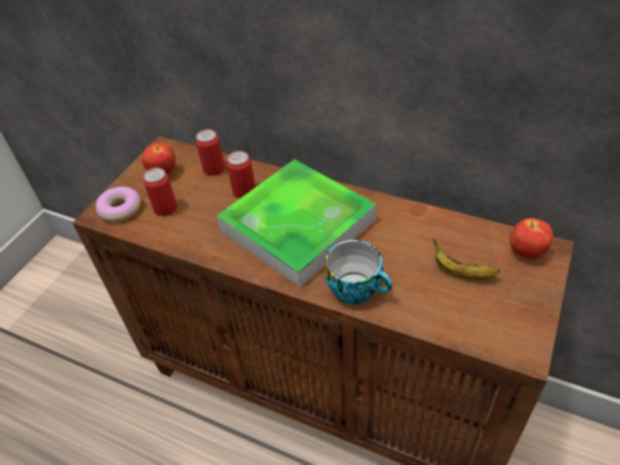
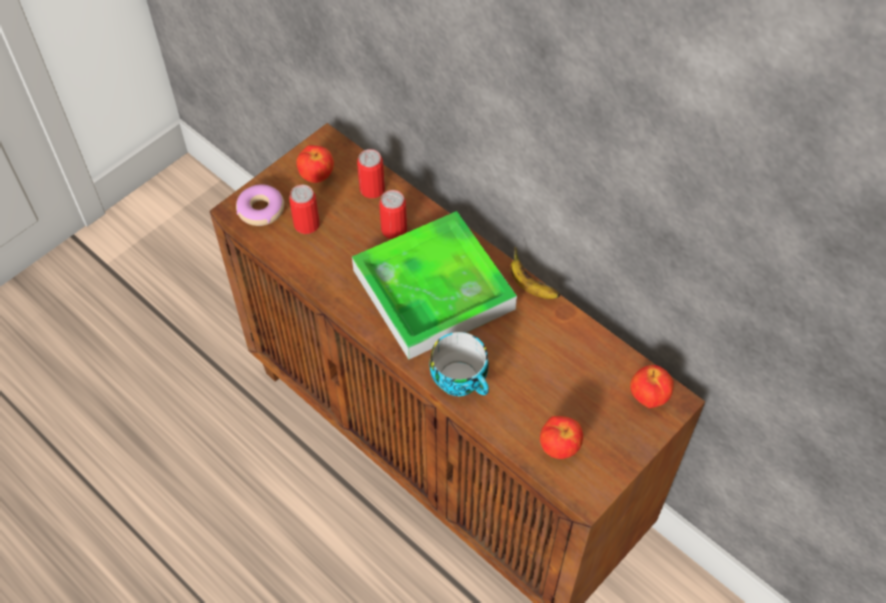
camera: 15 degrees right, 10 degrees up
(460, 273) = (570, 397): banana -> banana (530, 286)
(476, 318) = (559, 448): none -> apple

